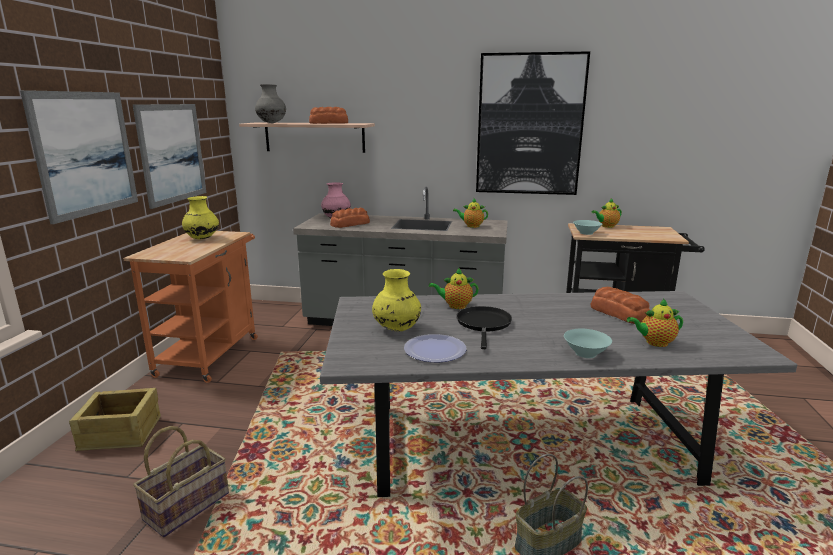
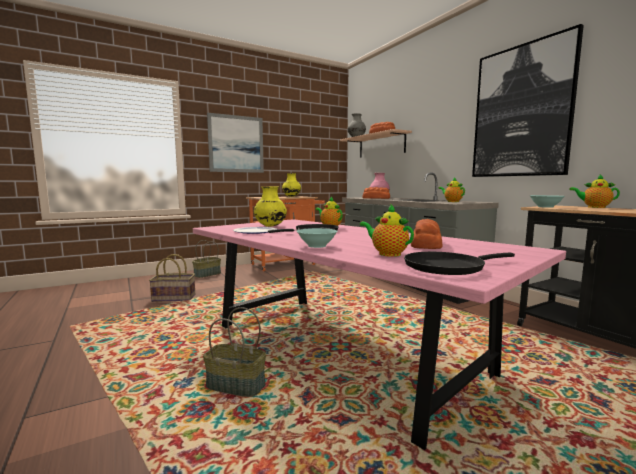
camera: 50 degrees right, 10 degrees down
(121, 433) = (207, 274): crate -> basket
(172, 153) = (295, 153): picture -> none
(525, 443) = (339, 348): grey dining table -> pink dining table
(723, 345) = (448, 267): none -> black frying pan

